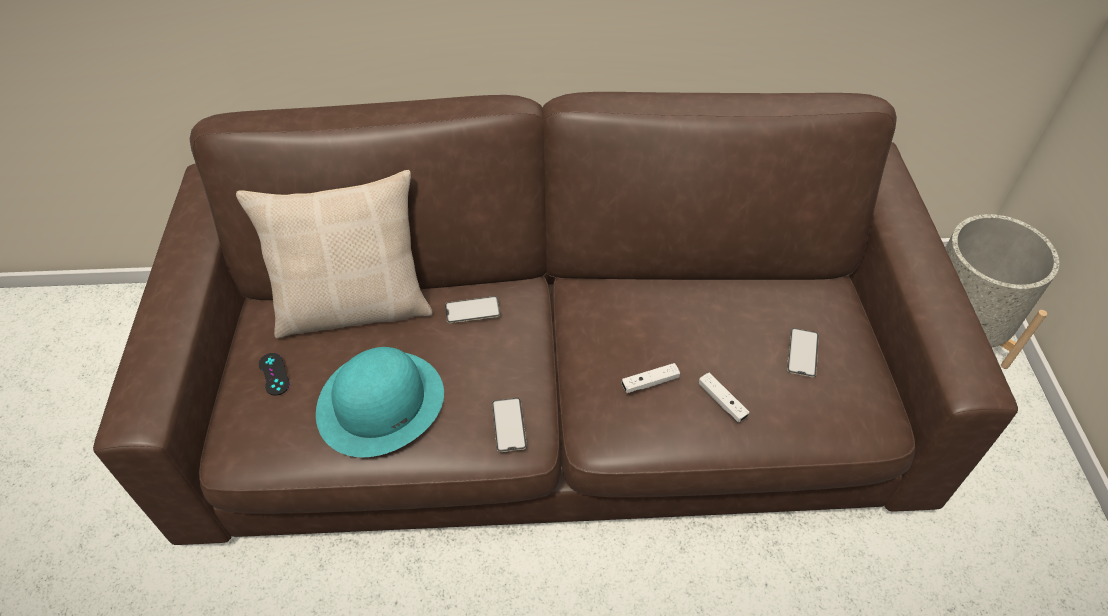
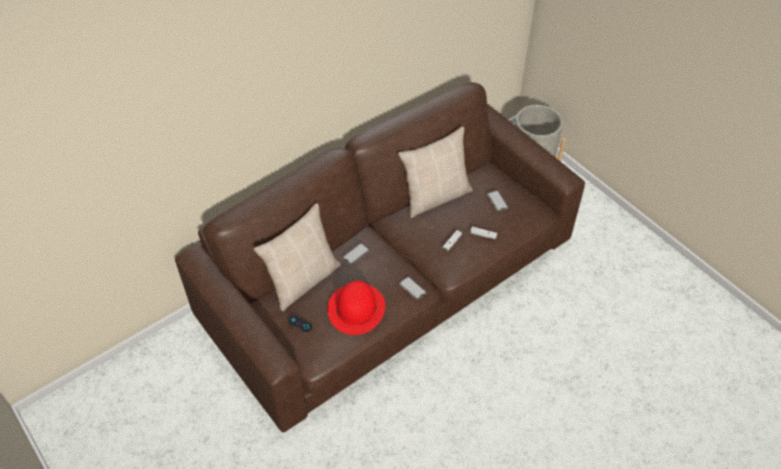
camera: 35 degrees left, 0 degrees up
(381, 402) = (356, 308): turquoise hat -> red hat
(694, 286) = (435, 196): none -> beige pillow

